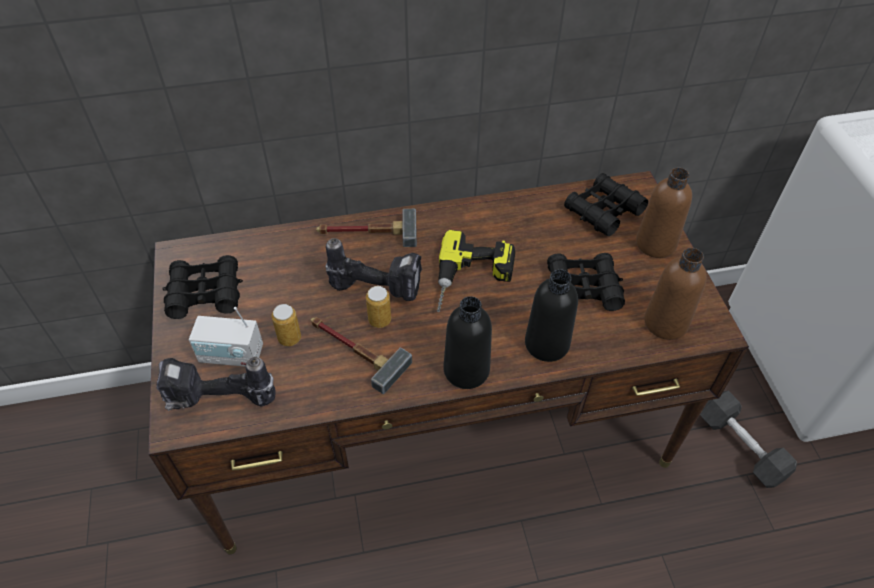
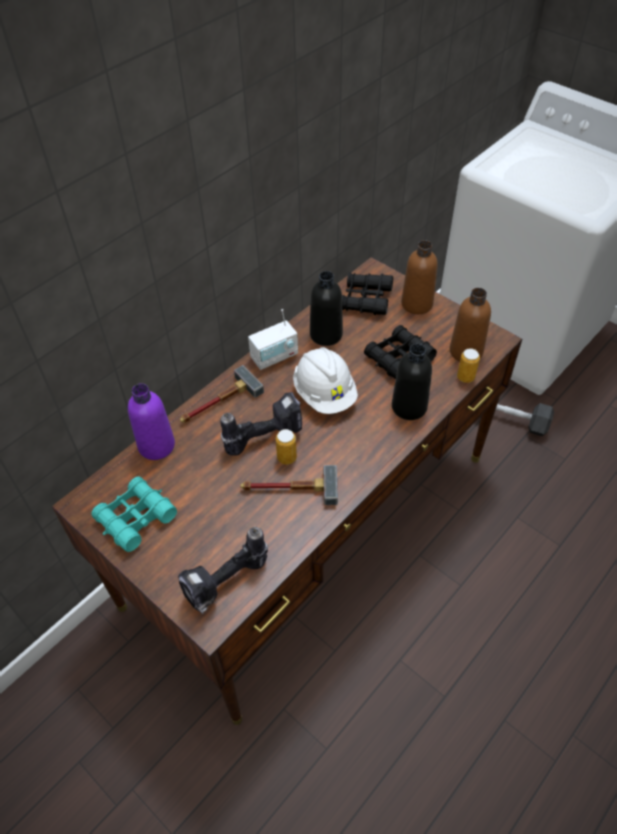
camera: 35 degrees left, 0 degrees up
(205, 293) = (135, 518): black binoculars -> turquoise binoculars
(231, 355) = (202, 548): radio -> radio (274, 357)
(280, 240) = (156, 445): none -> purple bottle
(289, 338) = (234, 509): can -> can (465, 377)
(466, 370) = (375, 455): black bottle -> black bottle (326, 334)
(472, 281) = (324, 394): power drill -> white hard hat

